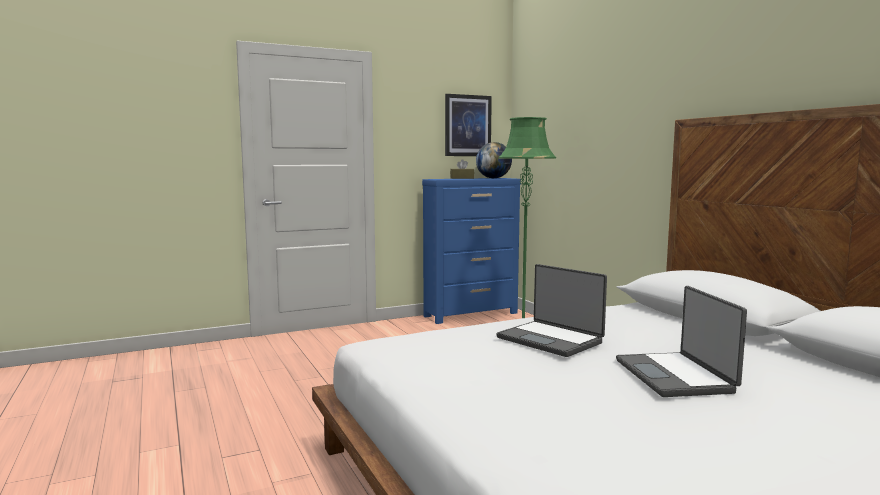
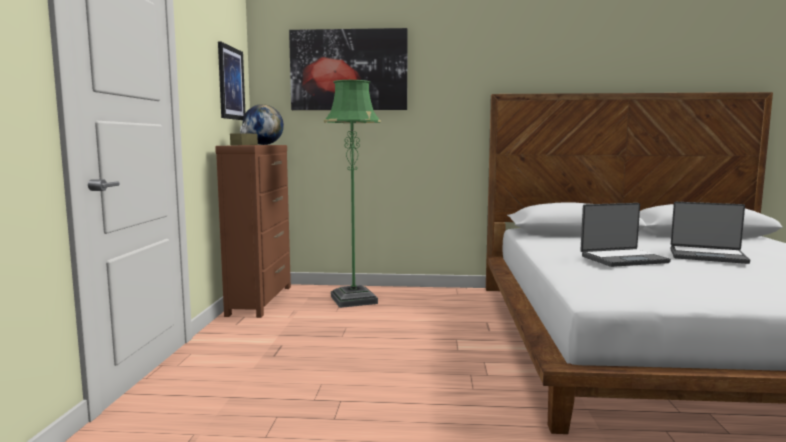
camera: 60 degrees left, 0 degrees up
(471, 314) = (261, 300): blue dresser -> brown dresser
(568, 103) = (348, 70): none -> picture

